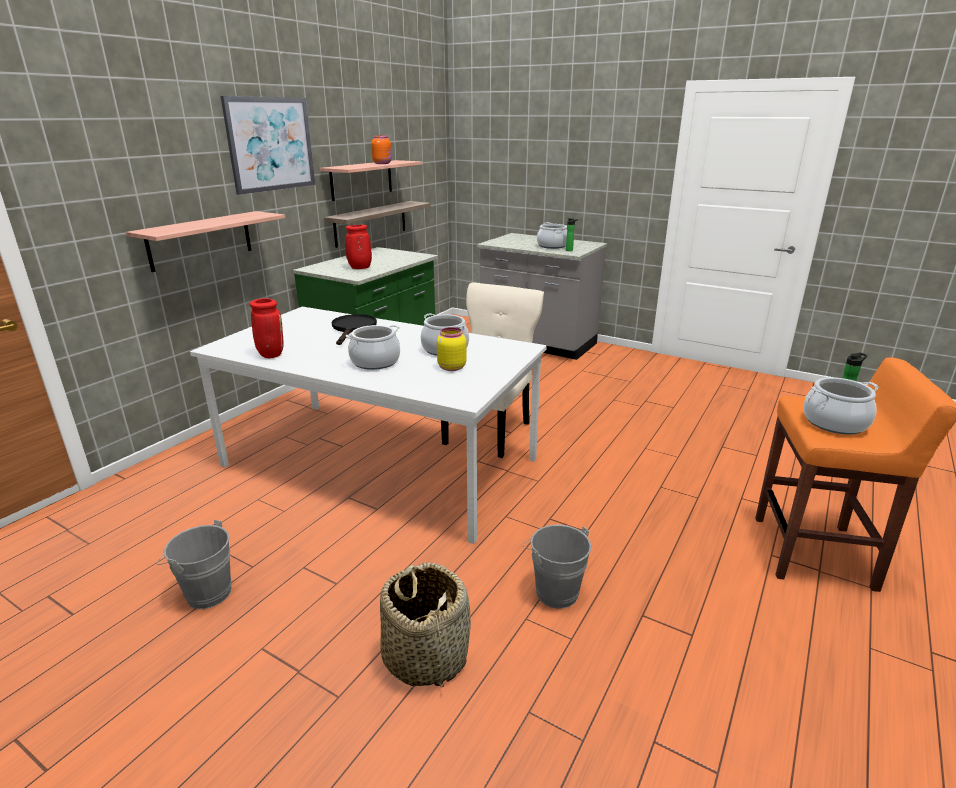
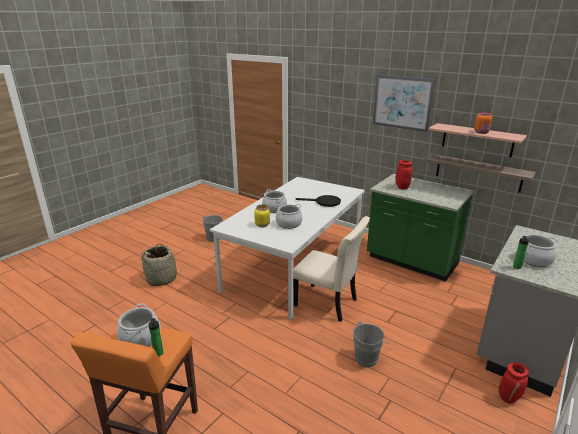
camera: 95 degrees right, 0 degrees up
(200, 240) = (349, 139): shelf -> none
(270, 355) = (289, 189): red vase -> red vase (508, 397)
(554, 589) = (178, 311): grey bucket -> grey bucket (368, 358)

